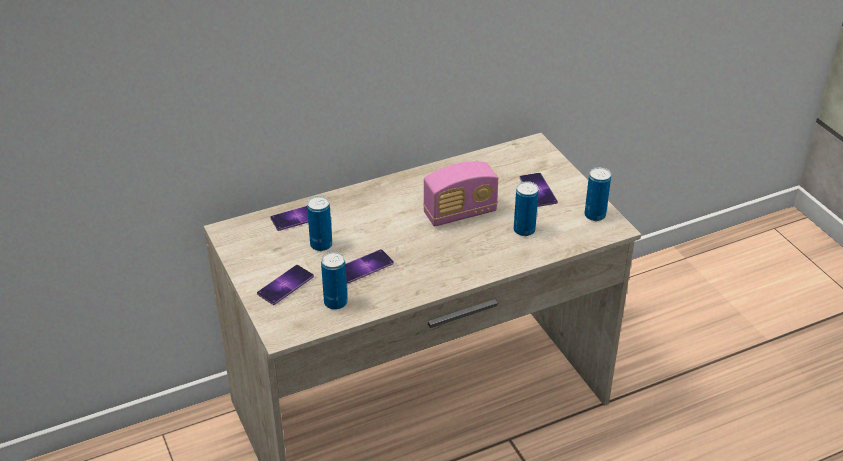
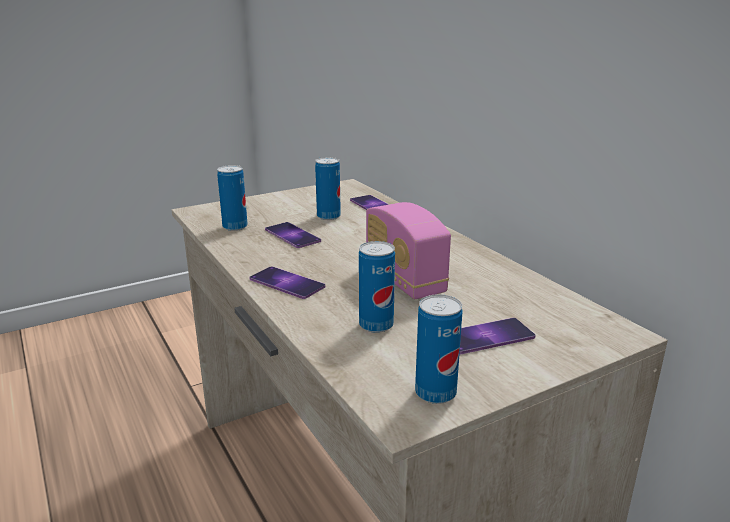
camera: 85 degrees right, 15 degrees down
(285, 285) = (266, 207): phone -> phone (287, 283)

